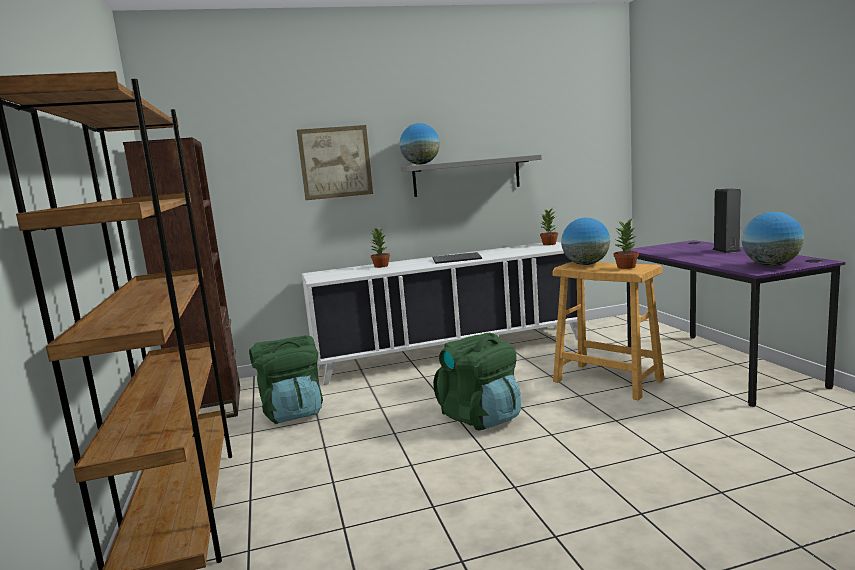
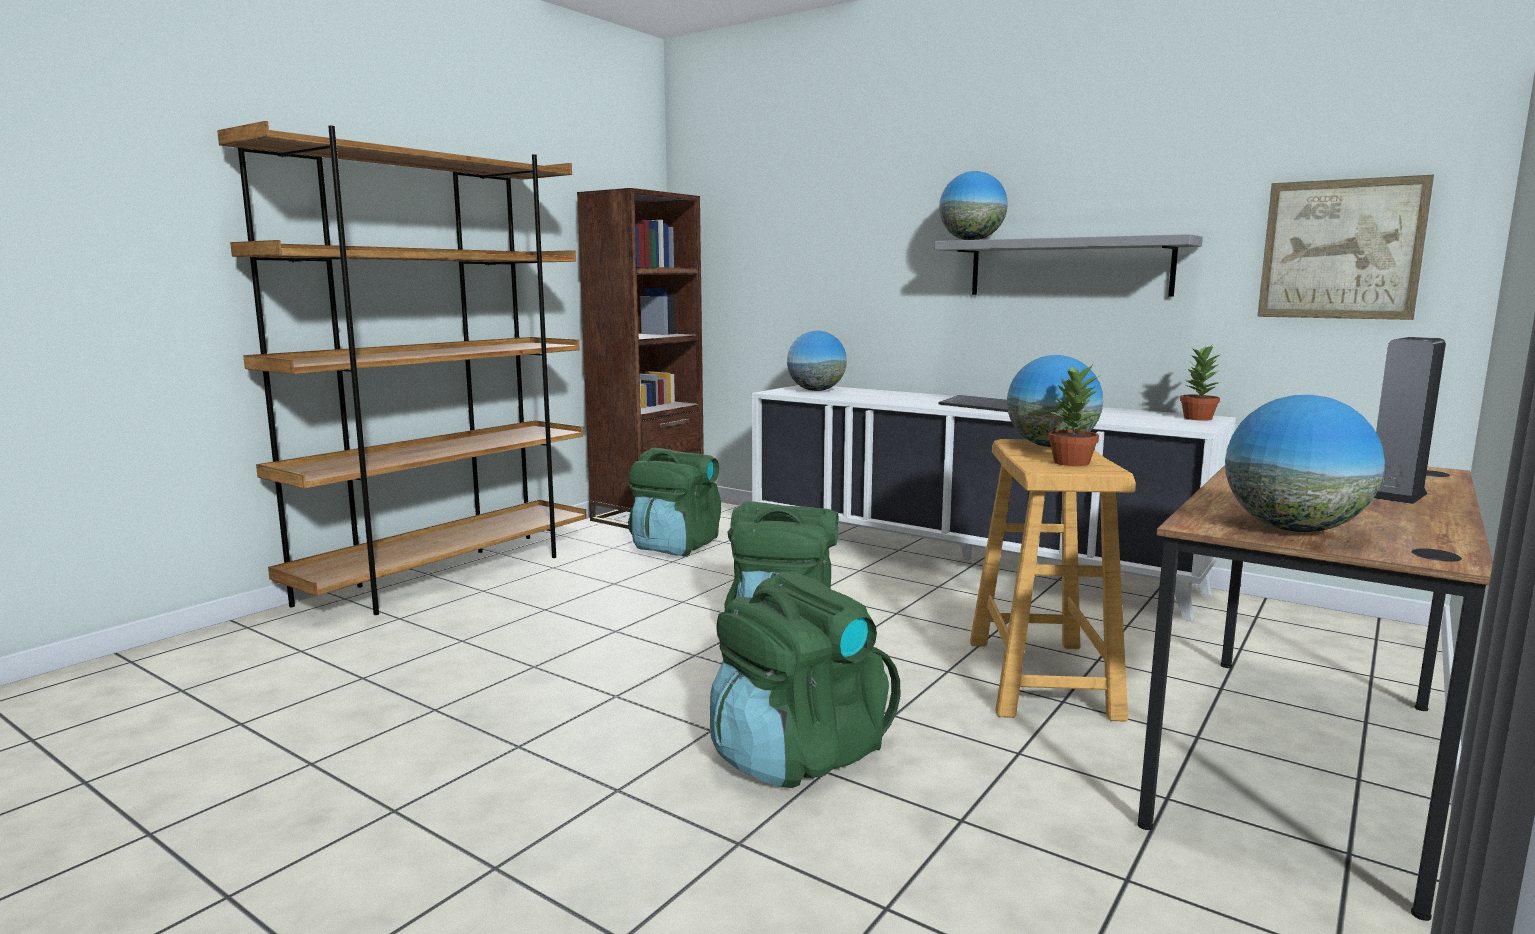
camera: 50 degrees right, 0 degrees up
(335, 162) = (866, 230): picture -> picture (1341, 249)
(335, 273) = (816, 390): none -> globe
(380, 266) = (884, 394): potted plant -> none
(639, 453) = (797, 755): none -> green backpack
(717, 366) = (1299, 760): purple desk -> brown desk

